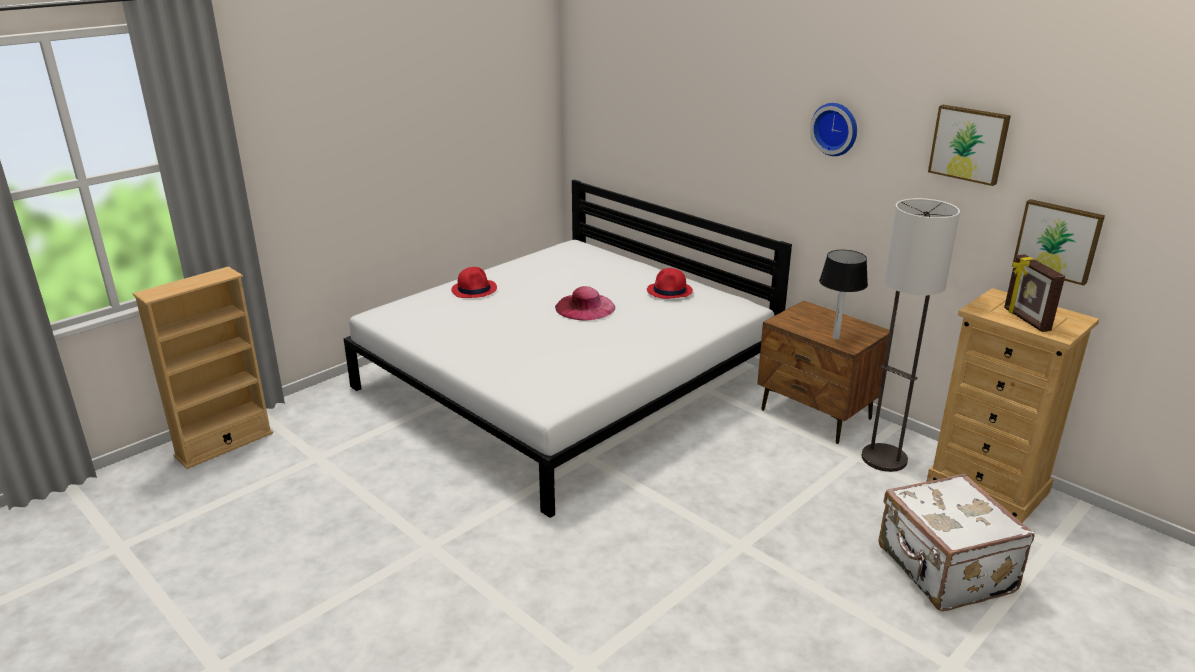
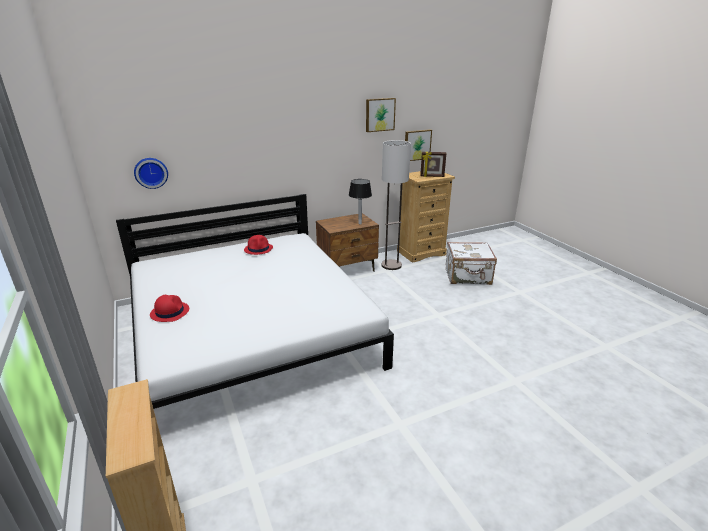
camera: 70 degrees left, 0 degrees up
(585, 307) = (251, 276): pink hat -> none
(836, 128) = (316, 124): wall clock -> wall clock (151, 172)

